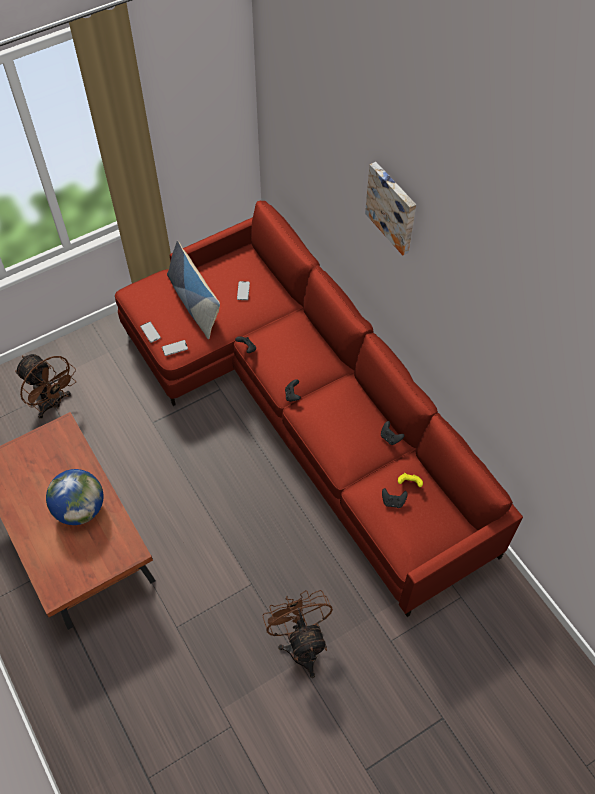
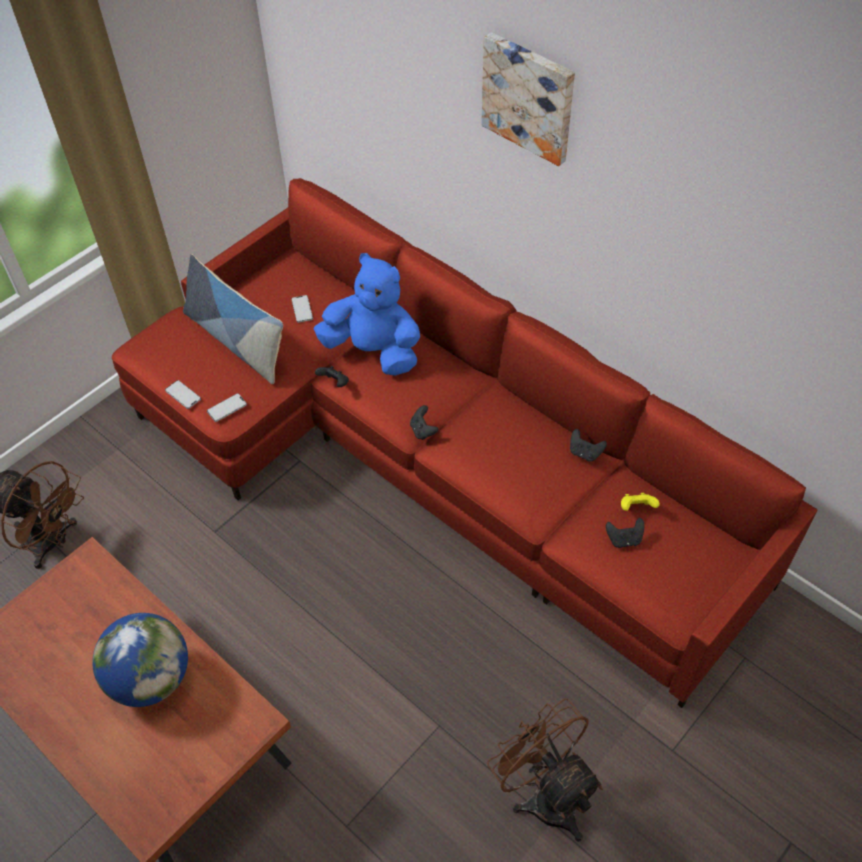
camera: 15 degrees left, 5 degrees down
(279, 332) = (374, 351): none -> blue plush toy

